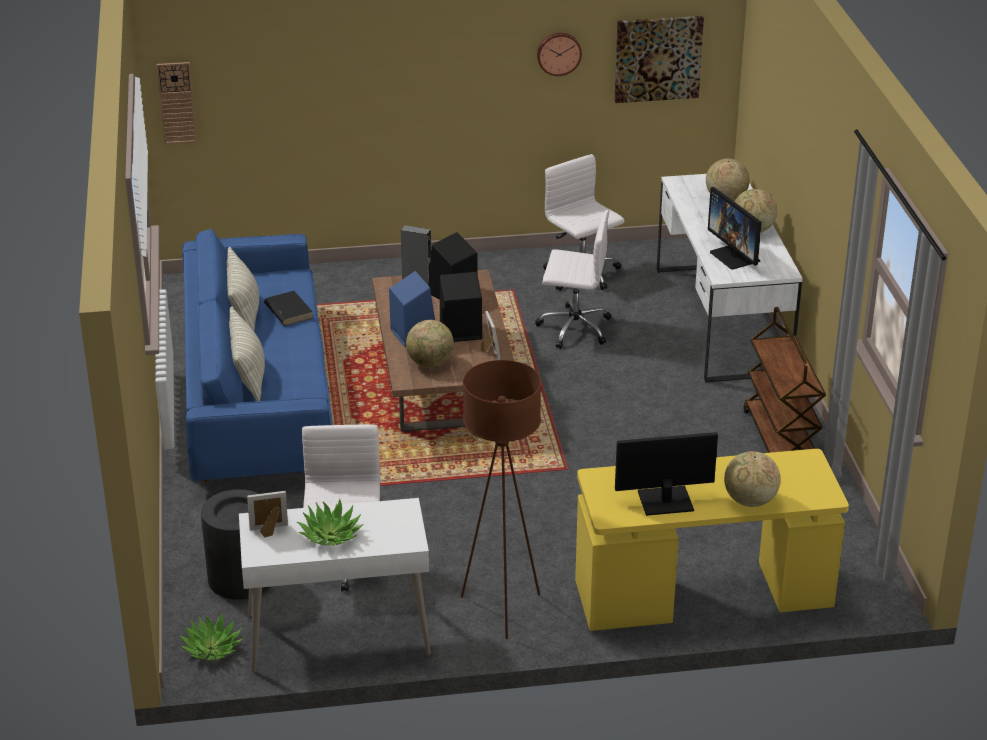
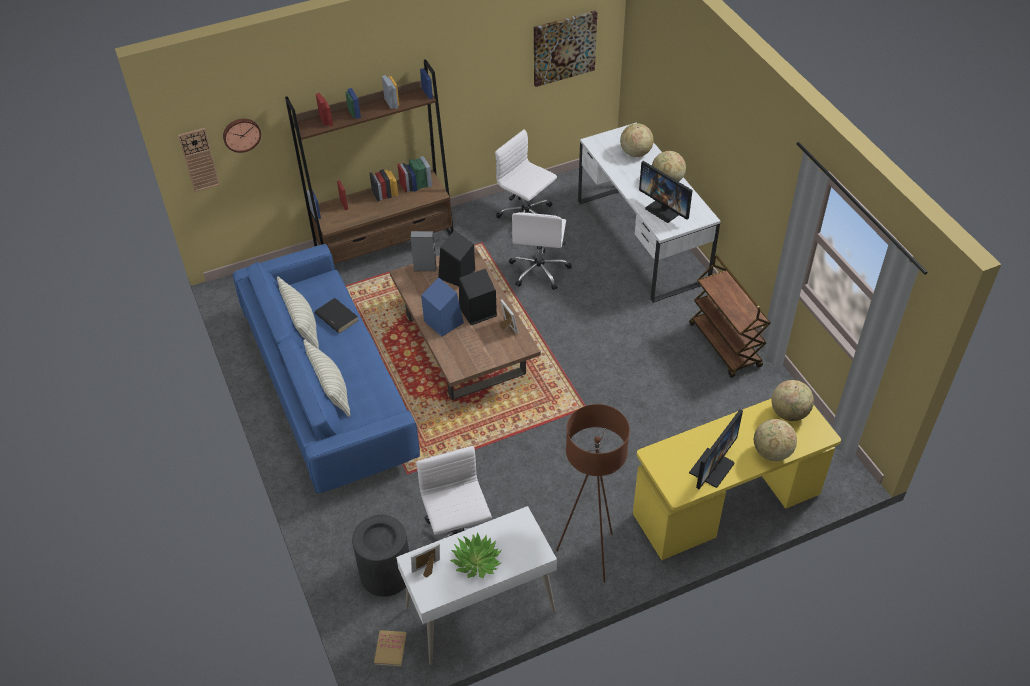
camera: 15 degrees left, 15 degrees up
(212, 648) = (390, 649): potted plant -> book
(392, 274) = (385, 245): none -> brown bookcase
(430, 363) = (467, 349): globe -> globe (789, 413)
(558, 53) = (491, 59): wall clock -> wall clock (241, 134)
(573, 328) = (539, 270): white office chair -> white office chair turned 105 degrees clockwise
(665, 501) = (711, 467): monitor -> monitor turned 150 degrees clockwise

